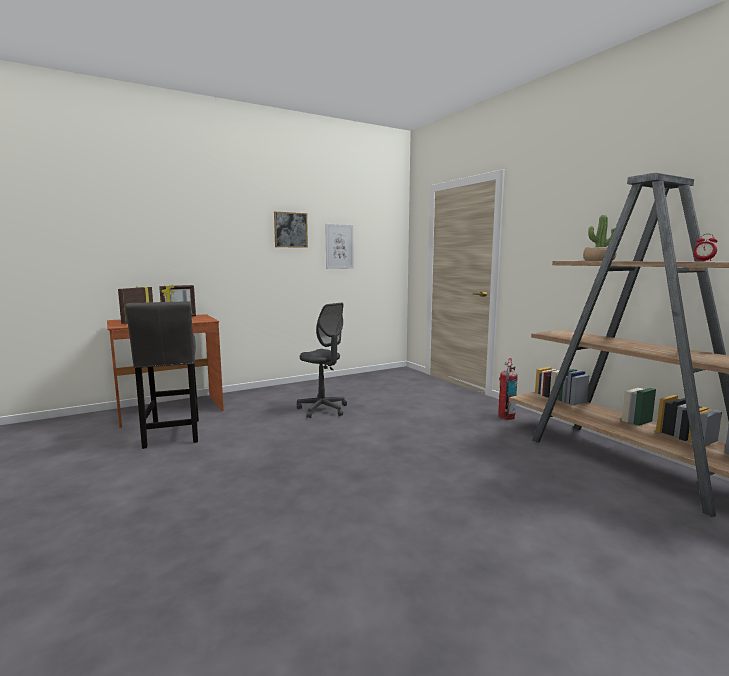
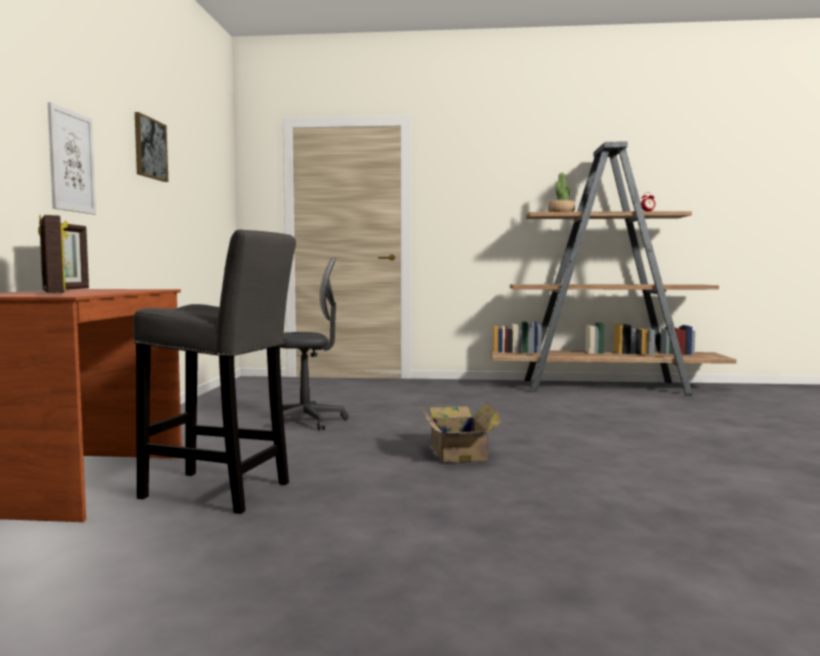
camera: 55 degrees left, 5 degrees down
(301, 464) = (458, 452): none -> cardboard box
(339, 246) = (190, 187): picture -> picture (71, 161)
(506, 417) = (468, 386): fire extinguisher -> none

